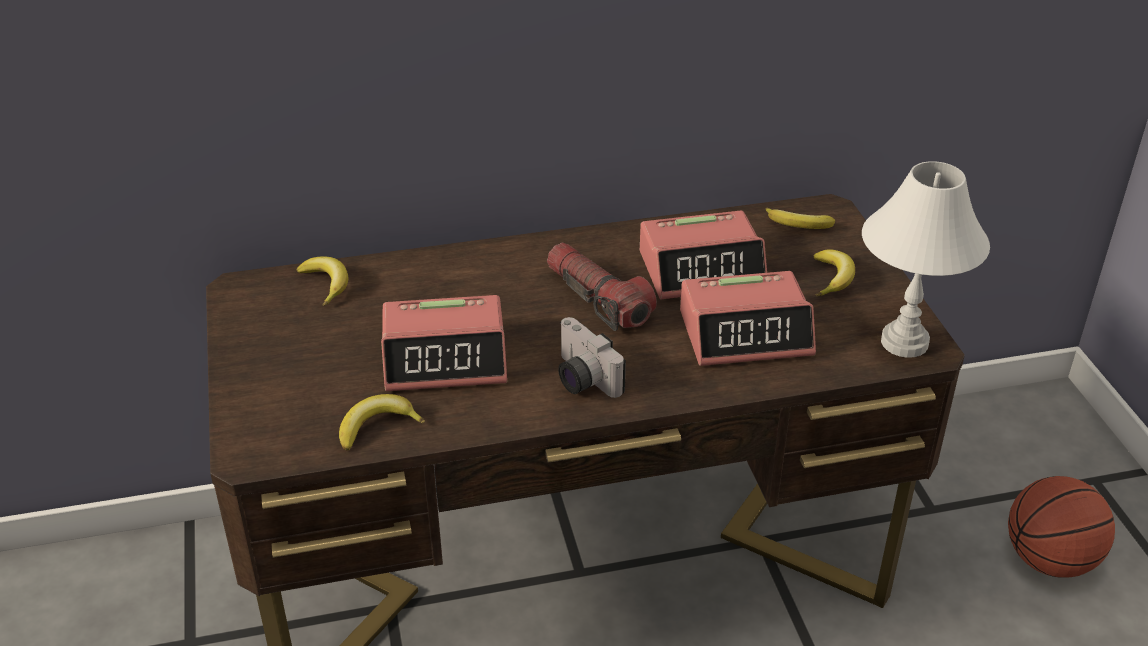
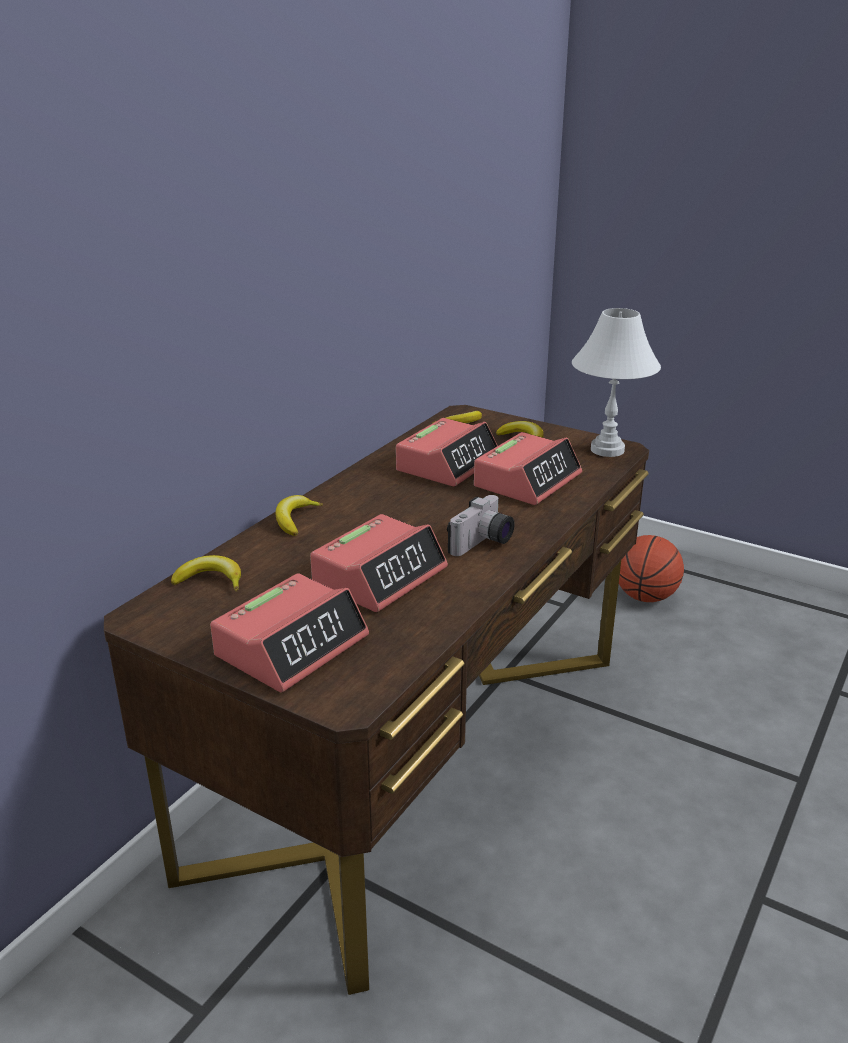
camera: 45 degrees left, 10 degrees down
(289, 381) = (292, 646): none -> alarm clock
(377, 427) = (407, 634): banana -> banana (295, 520)
(581, 379) = (483, 544): camera -> camera turned 60 degrees counterclockwise
(598, 299) = (417, 503): flashlight -> none

